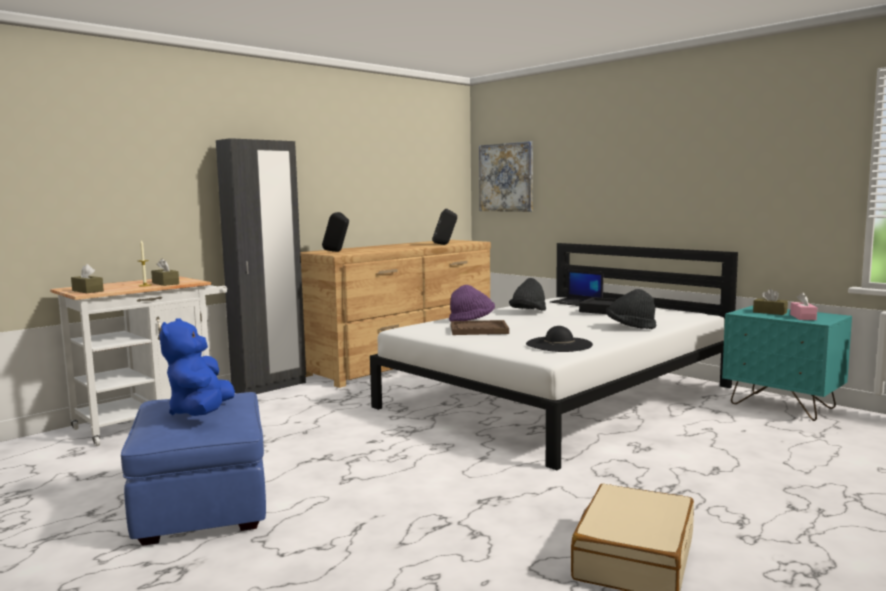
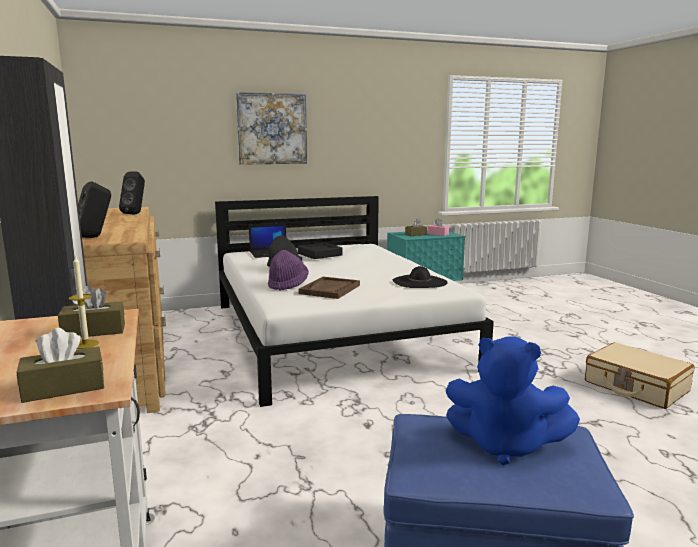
camera: 65 degrees left, 5 degrees up
(506, 177) = (130, 134): picture -> picture (272, 129)
(630, 327) = (385, 261): black hat -> none

